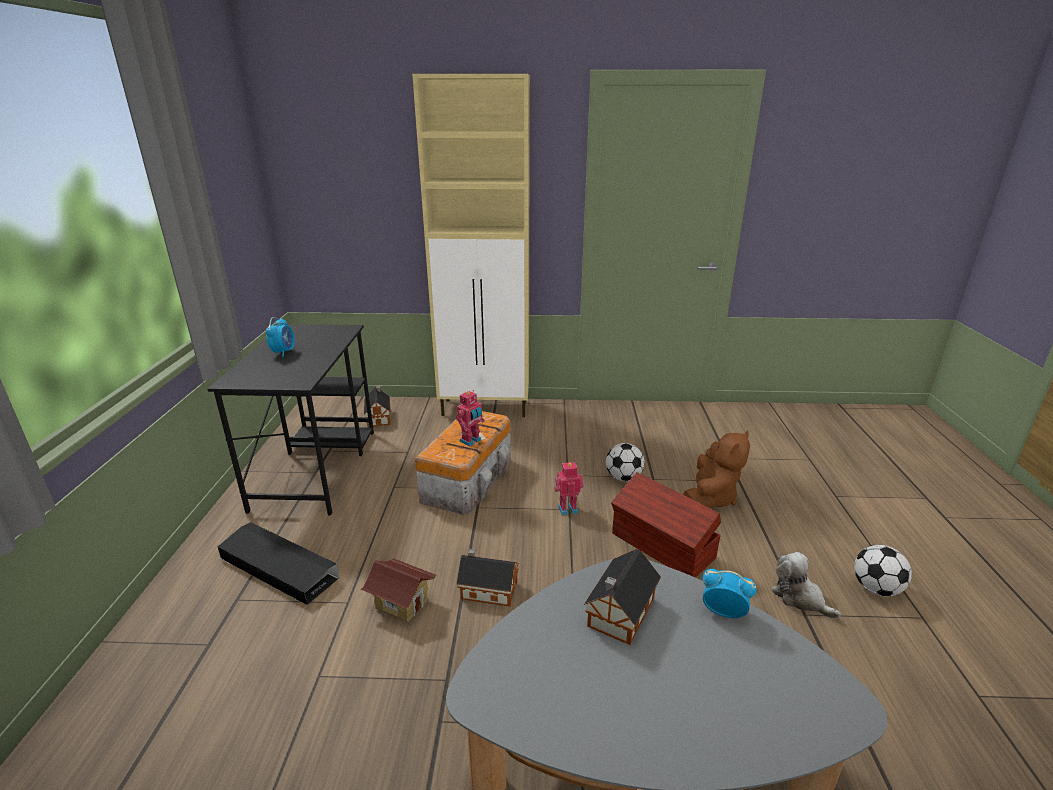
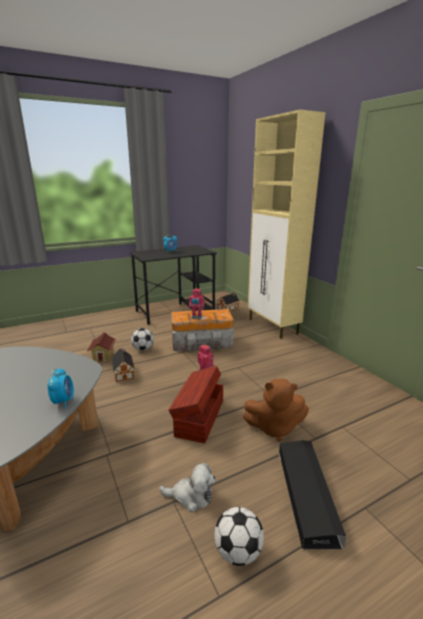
camera: 60 degrees right, 5 degrees down
(279, 568) = (110, 327): black storage box -> black storage box (306, 493)
(619, 614) = (53, 372): toy house -> none
(623, 478) = (257, 386): football -> football (143, 349)
(799, 598) = (191, 496): plush toy -> plush toy turned 75 degrees clockwise

